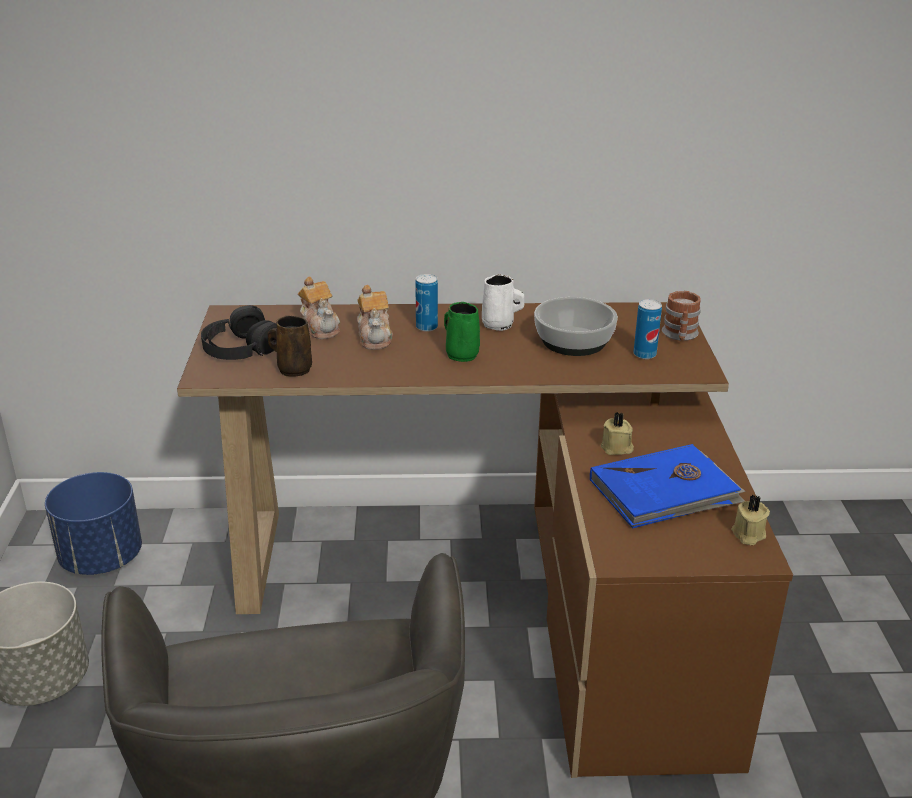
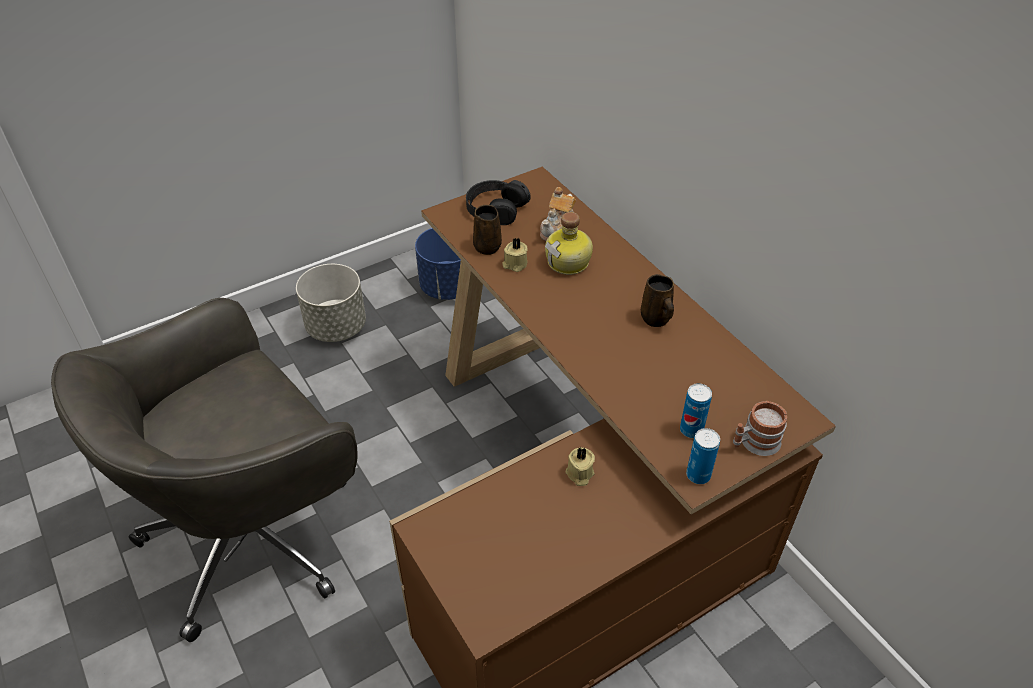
camera: 60 degrees right, 15 degrees up
(375, 337) = (569, 262): teapot -> bottle
(426, 327) = (612, 281): can -> can (698, 475)
(461, 354) = (585, 317): green mug -> none
(500, 325) = (656, 319): white mug -> brown mug
(573, 341) = (670, 374): bowl -> none
(665, 492) = (536, 529): blue book -> none
(747, 534) = (512, 608): beige candle -> beige candle (514, 264)

